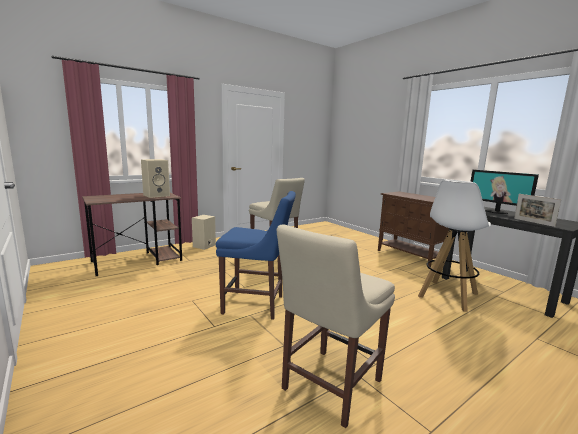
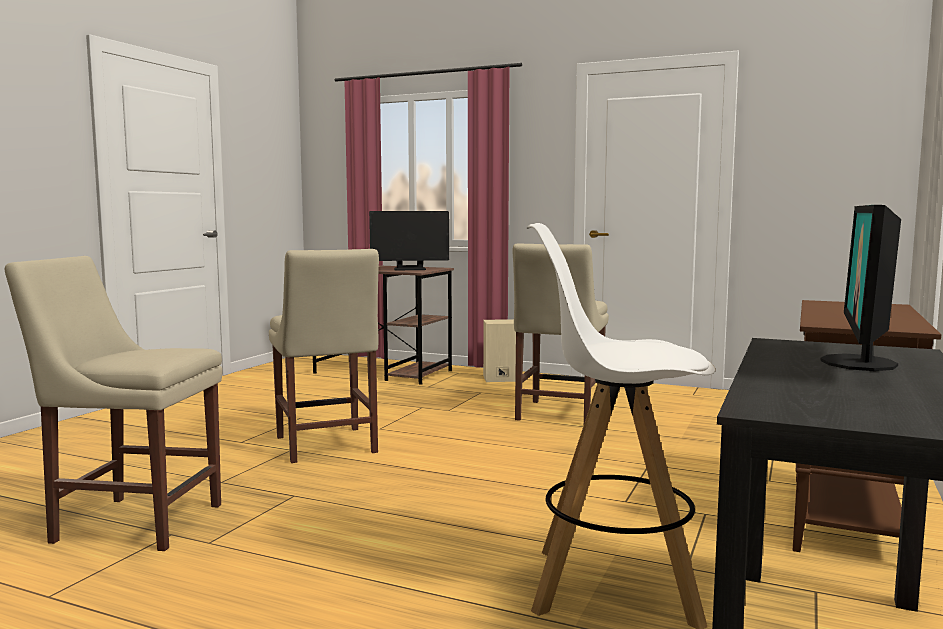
camera: 60 degrees right, 5 degrees down
(157, 195) = (410, 269): beige speaker -> monitor
(256, 305) = (326, 446): blue chair -> beige chair
(533, 222) = (757, 386): picture frame -> none

